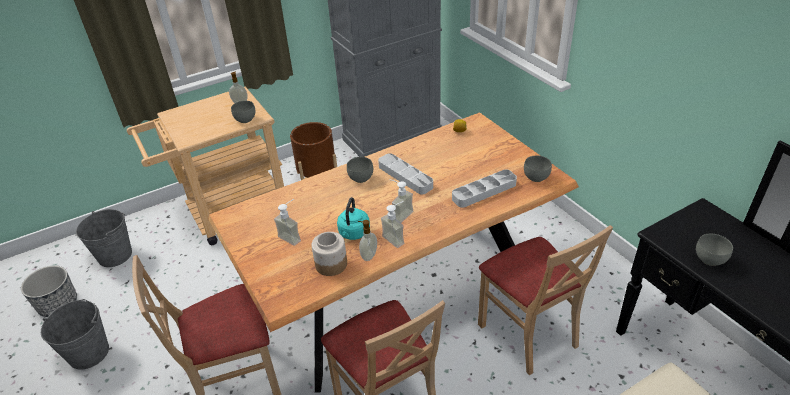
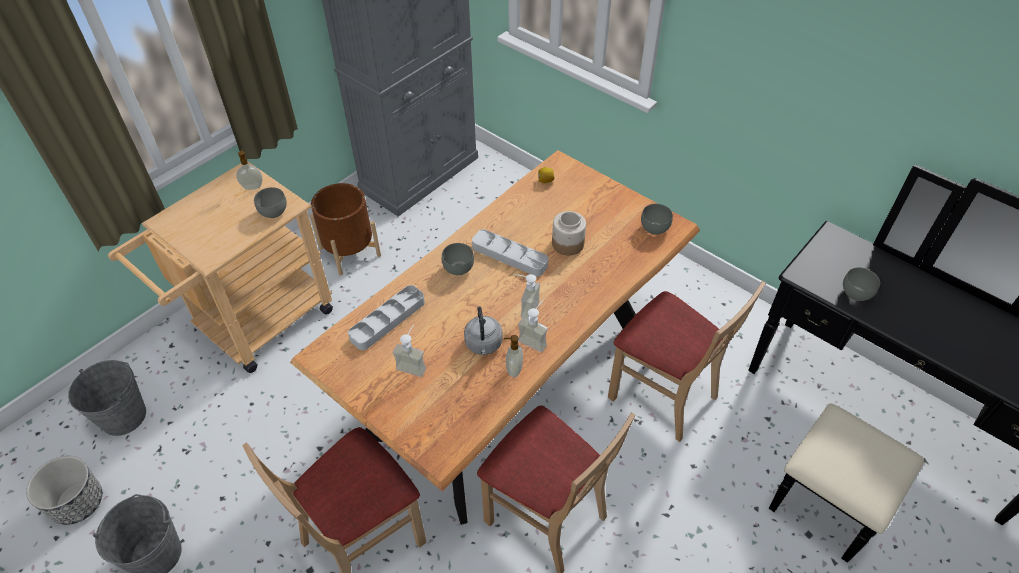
camera: 20 degrees left, 10 degrees up
(331, 264) = (476, 391): jar -> jar (567, 244)
(353, 233) = (483, 345): turquoise kettle -> grey kettle
(484, 191) = (606, 258): grey tray -> grey tray (388, 320)

